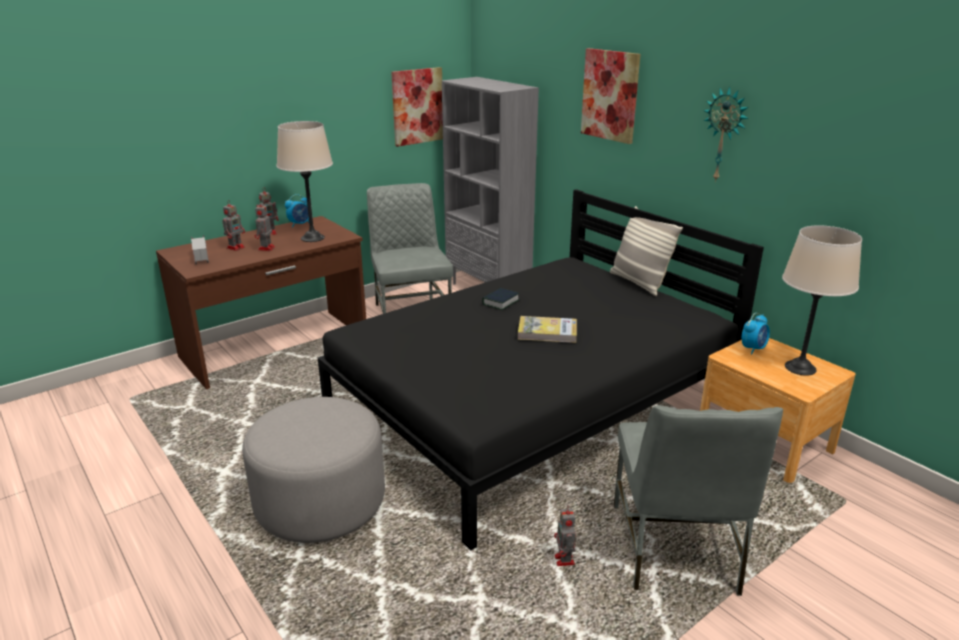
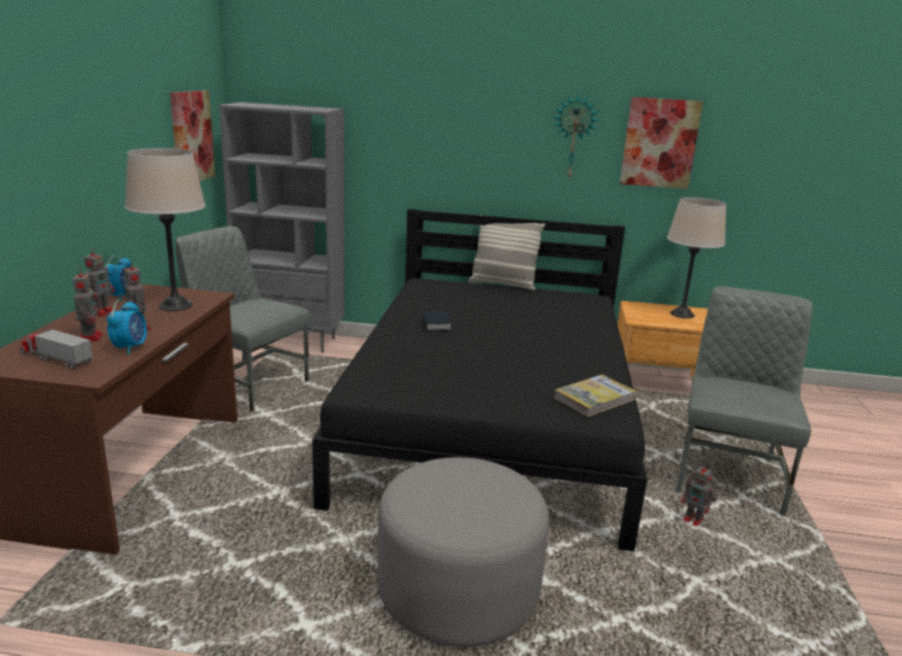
camera: 45 degrees left, 5 degrees down
(547, 332) = (520, 336): book -> book (594, 399)
(610, 95) = (440, 111): picture -> picture (659, 143)
(675, 549) = (728, 475): grey chair -> grey chair turned 120 degrees counterclockwise
(753, 349) = (639, 310): alarm clock -> alarm clock (130, 347)

